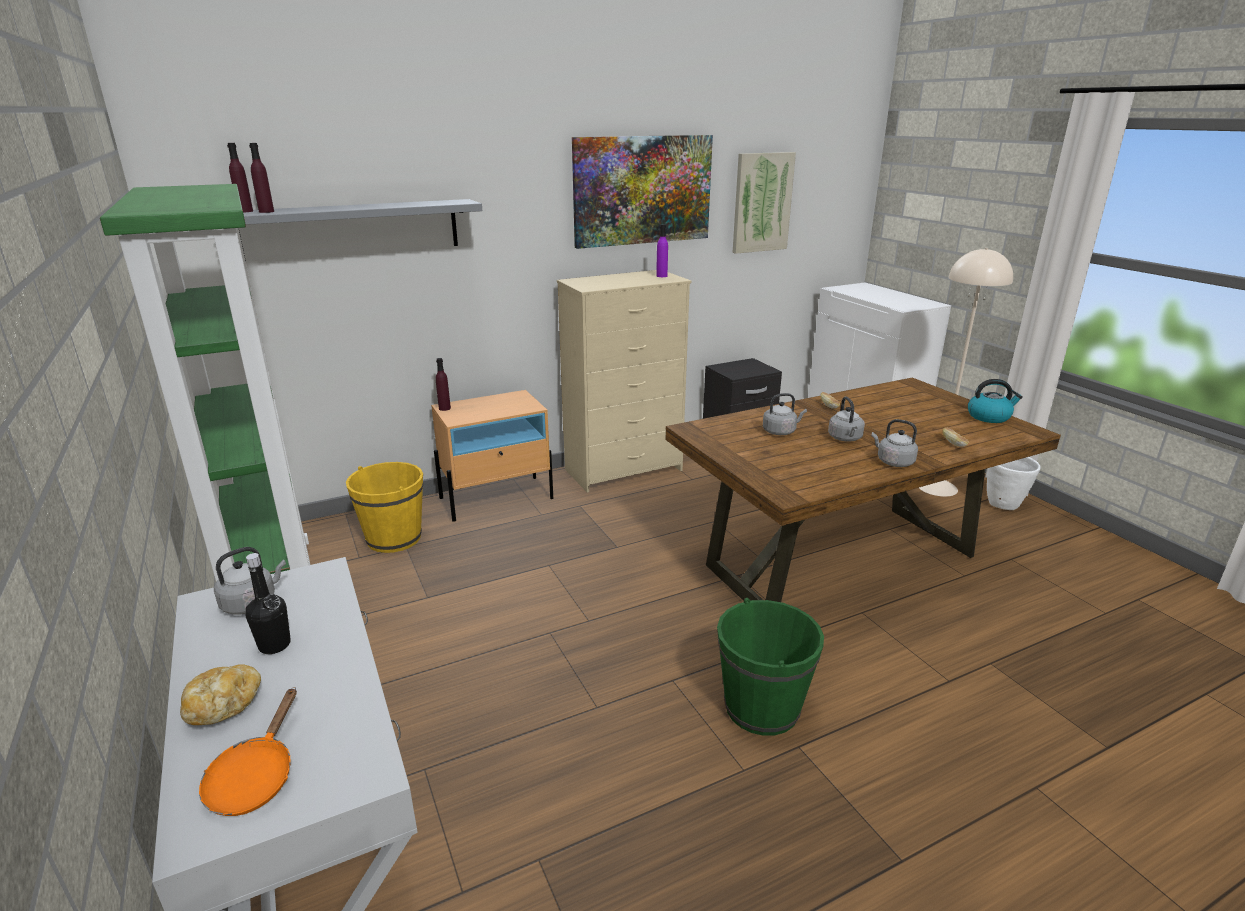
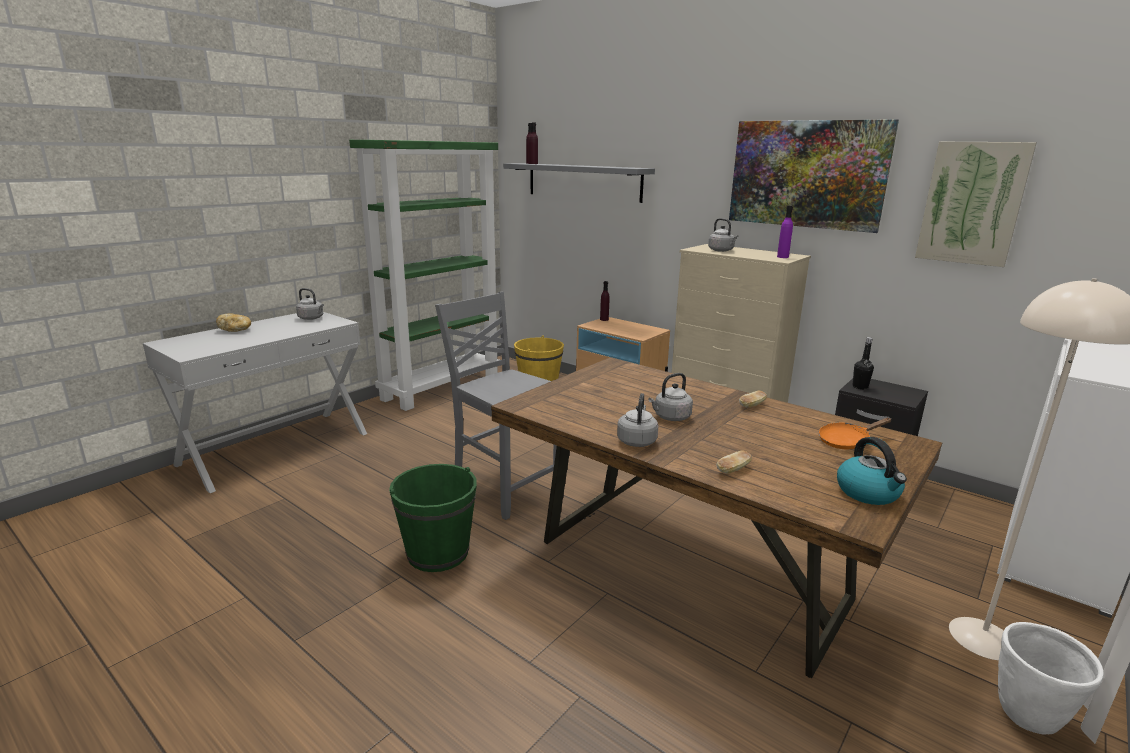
camera: 65 degrees right, 5 degrees down
(255, 777) = (191, 342): orange frying pan -> orange frying pan (847, 441)
(274, 645) = (279, 327): black bottle -> black bottle (860, 387)
(643, 627) = (505, 487): none -> grey chair
(780, 431) = (651, 392): grey kettle -> grey kettle (722, 250)

